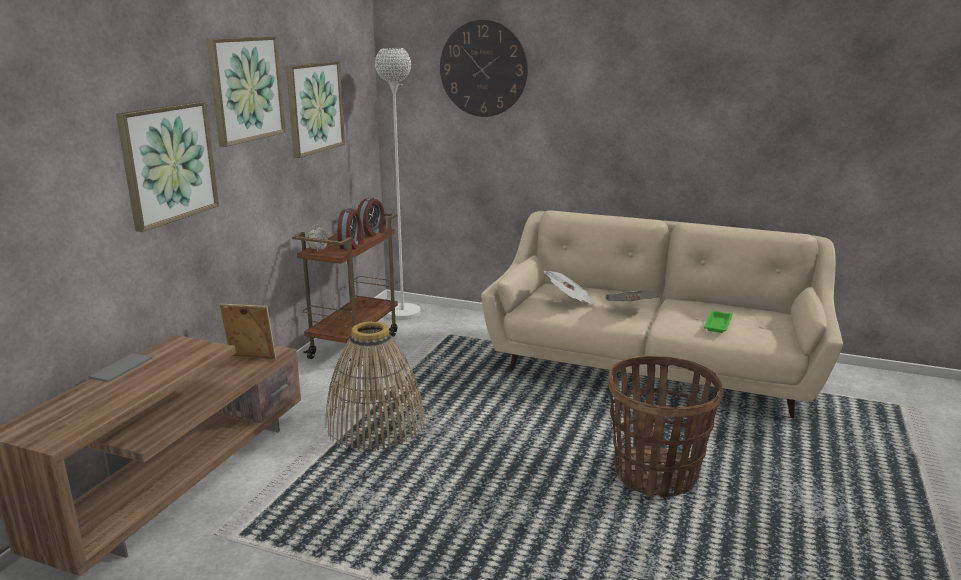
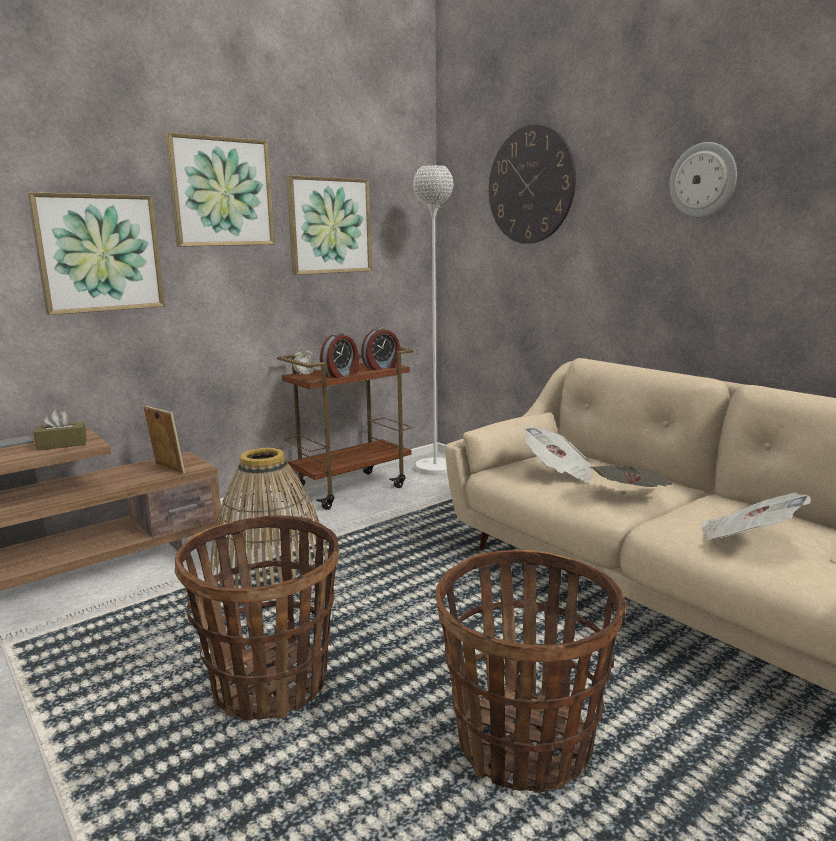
camera: 30 degrees right, 5 degrees down
(188, 354) = (62, 444): none -> brown tissue box
(476, 493) = (270, 684): none -> basket
(635, 79) = (703, 180): none -> wall clock
(718, 324) = (746, 539): green tray -> newspaper

